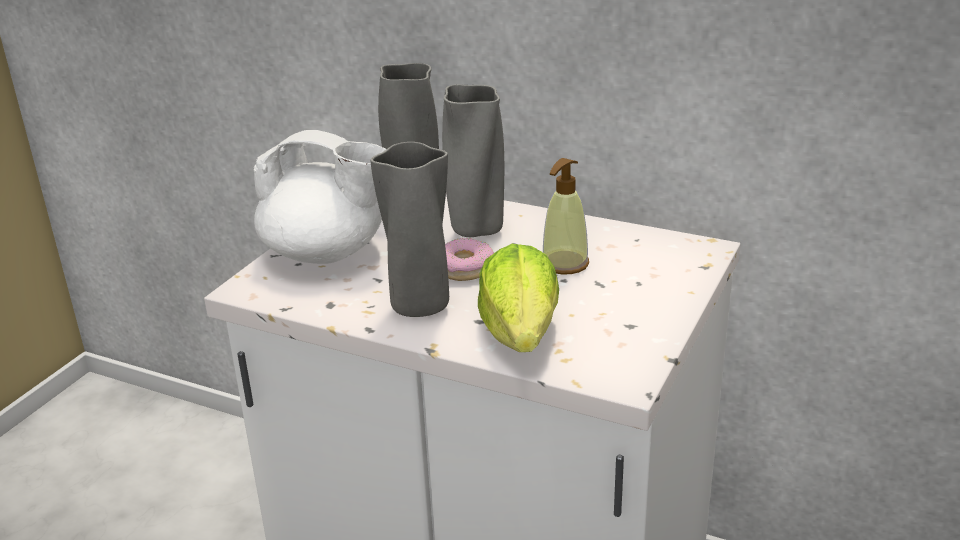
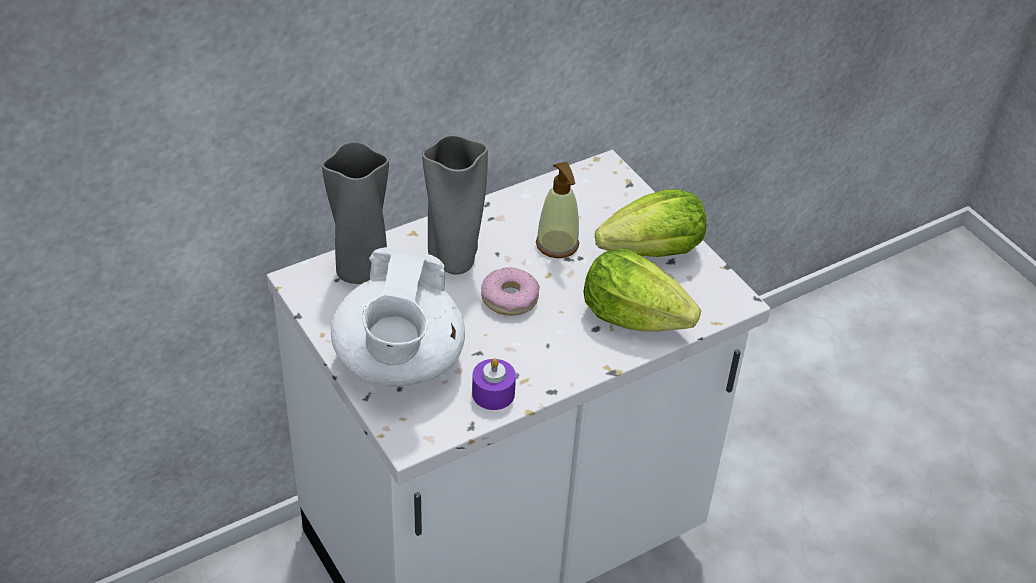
camera: 60 degrees left, 15 degrees up
(326, 253) = (399, 363): white teapot -> white teapot turned 135 degrees clockwise
(335, 303) = (493, 393): none -> purple candle
(420, 306) = (544, 348): grey vase -> none
(628, 312) = (653, 252): none -> lettuce

